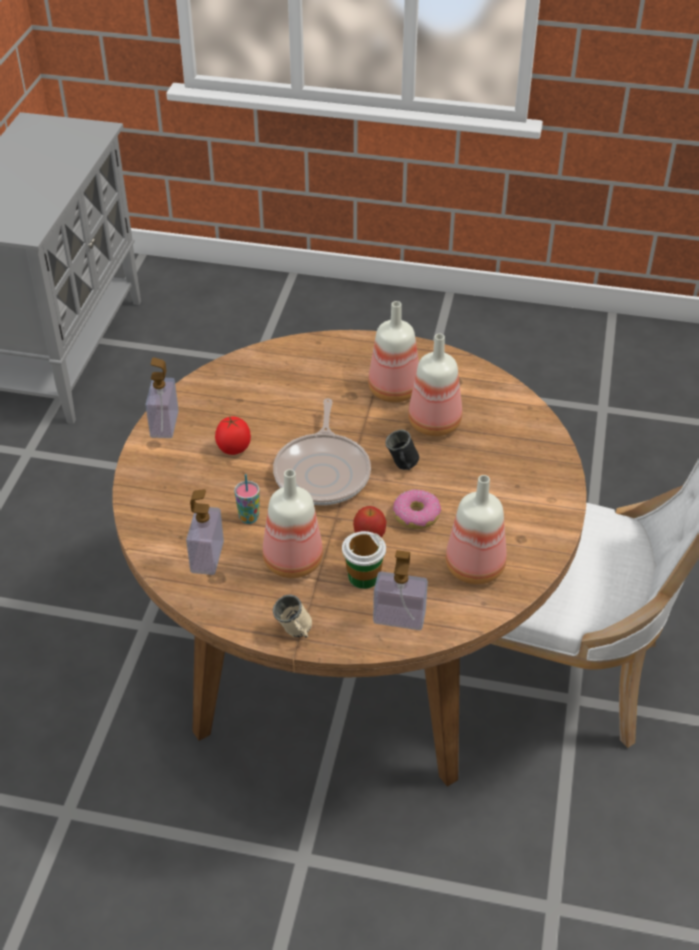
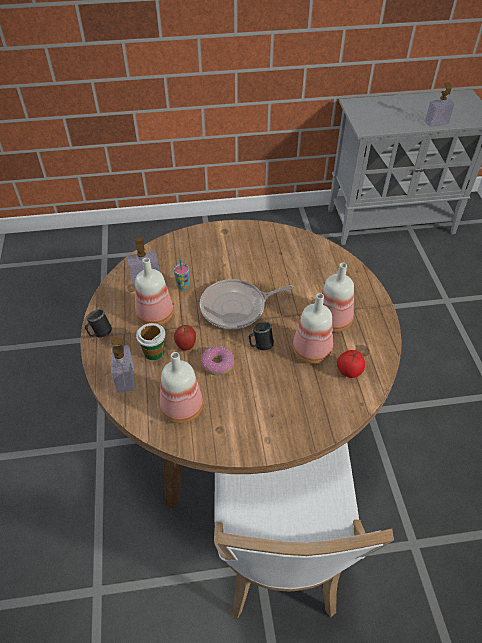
camera: 70 degrees right, 5 degrees up
(164, 424) = (242, 230): soap dispenser -> soap dispenser (436, 122)
(233, 449) = (236, 263): tomato -> tomato (349, 371)
(295, 633) = (99, 333): beige mug -> black mug

